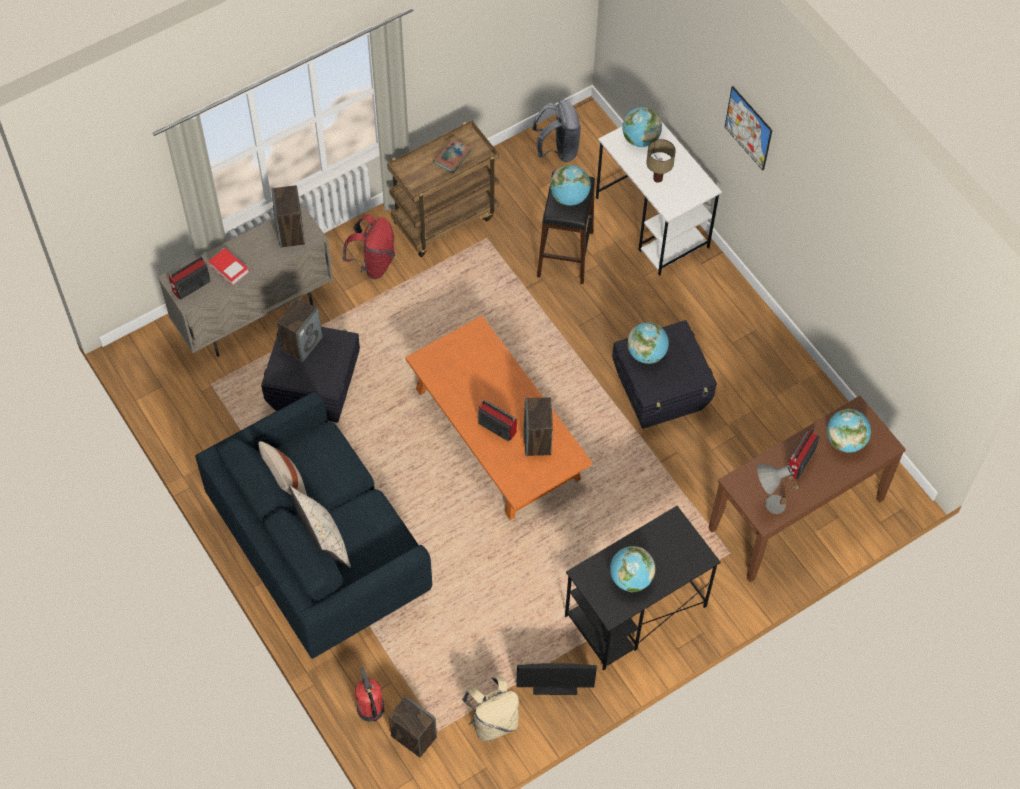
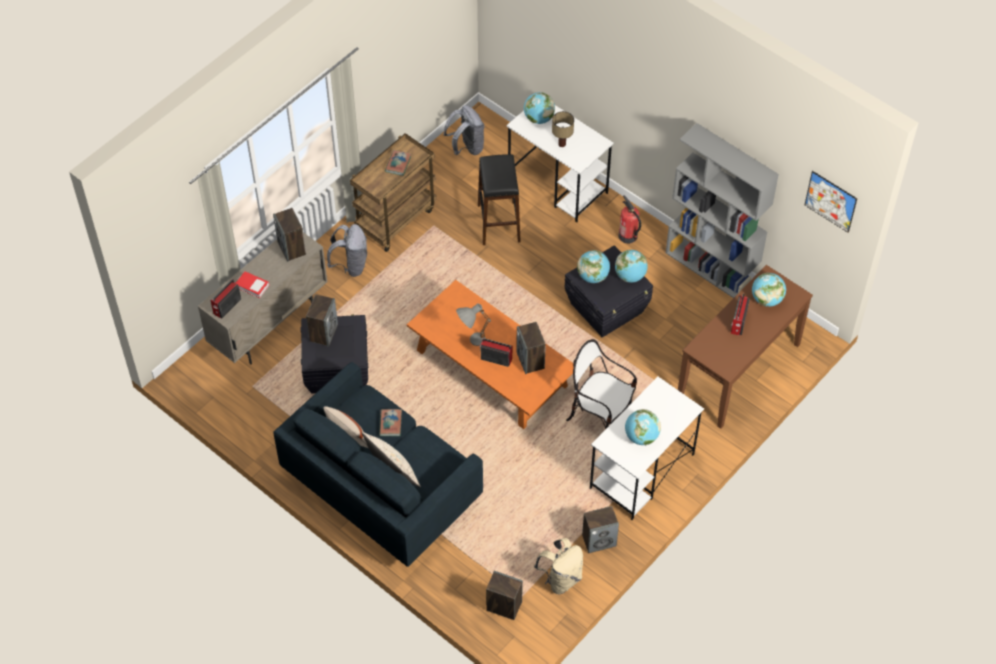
camera: 15 degrees left, 5 degrees down
(341, 478) = (390, 424): none -> book
(370, 709) = (463, 595): fire extinguisher -> fire extinguisher (628, 236)
(373, 263) = (351, 265): red backpack -> grey backpack
(555, 685) = (599, 540): monitor -> speaker
(569, 197) = (499, 173): globe -> globe (630, 276)
(606, 531) = (600, 418): none -> chair
(634, 612) = (641, 472): black desk -> white desk
(748, 128) = (630, 84): picture -> picture (830, 201)
(767, 504) = (725, 358): grey table lamp -> grey table lamp (471, 340)
(804, 376) = (711, 269): none -> grey bookcase

